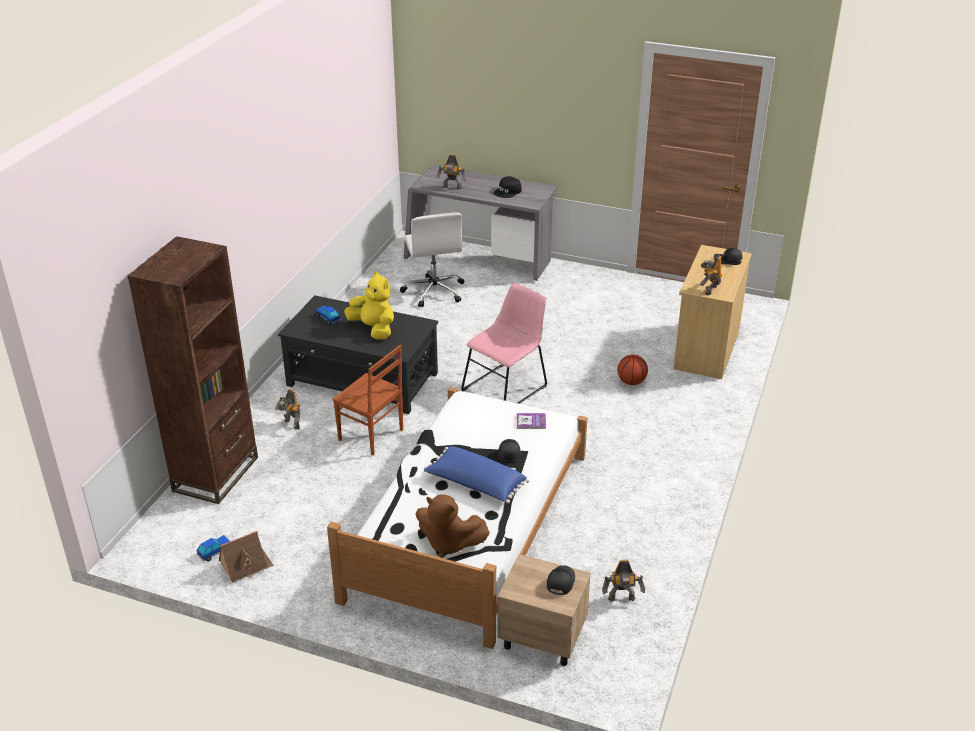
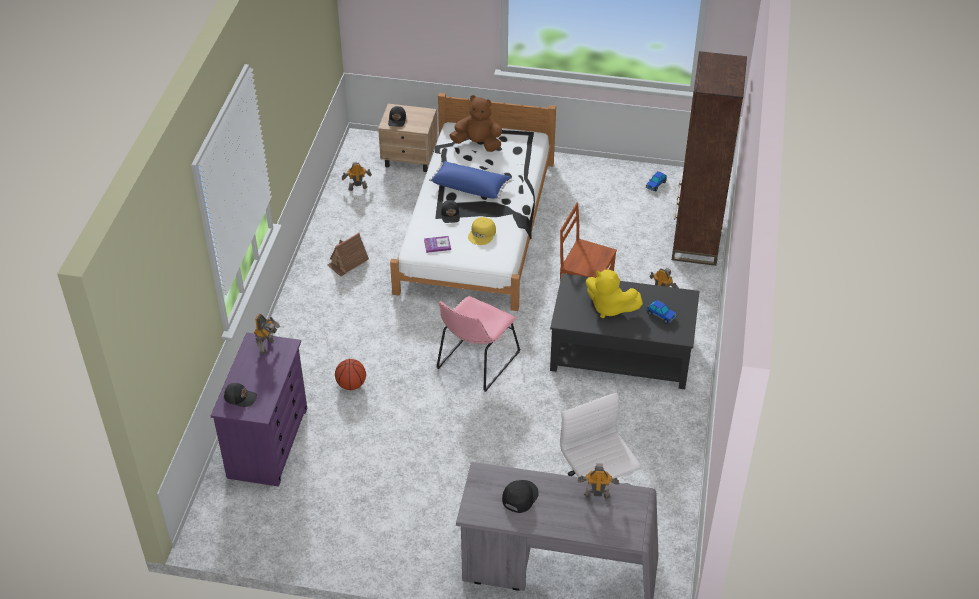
camera: 170 degrees right, 10 degrees up
(246, 565) = (627, 178): toy house -> toy house (347, 262)
(476, 427) = (482, 234): none -> yellow cap
(706, 349) = (268, 442): beige dresser -> purple dresser

